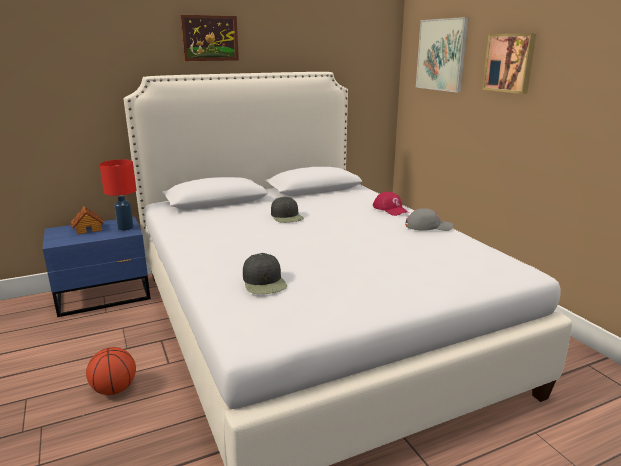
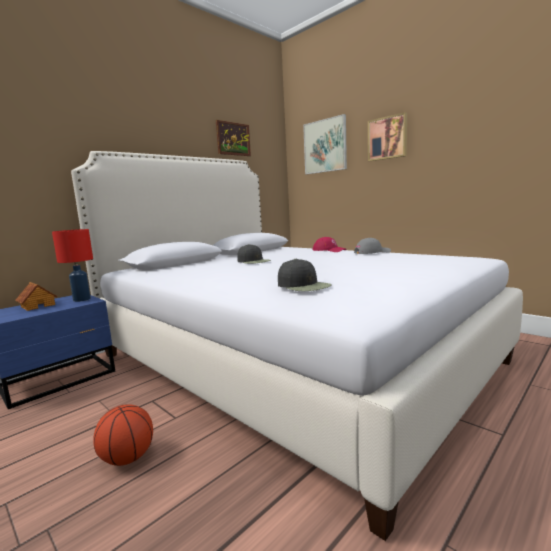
camera: 20 degrees left, 10 degrees down
(210, 38) = (147, 125): picture -> picture (233, 139)

